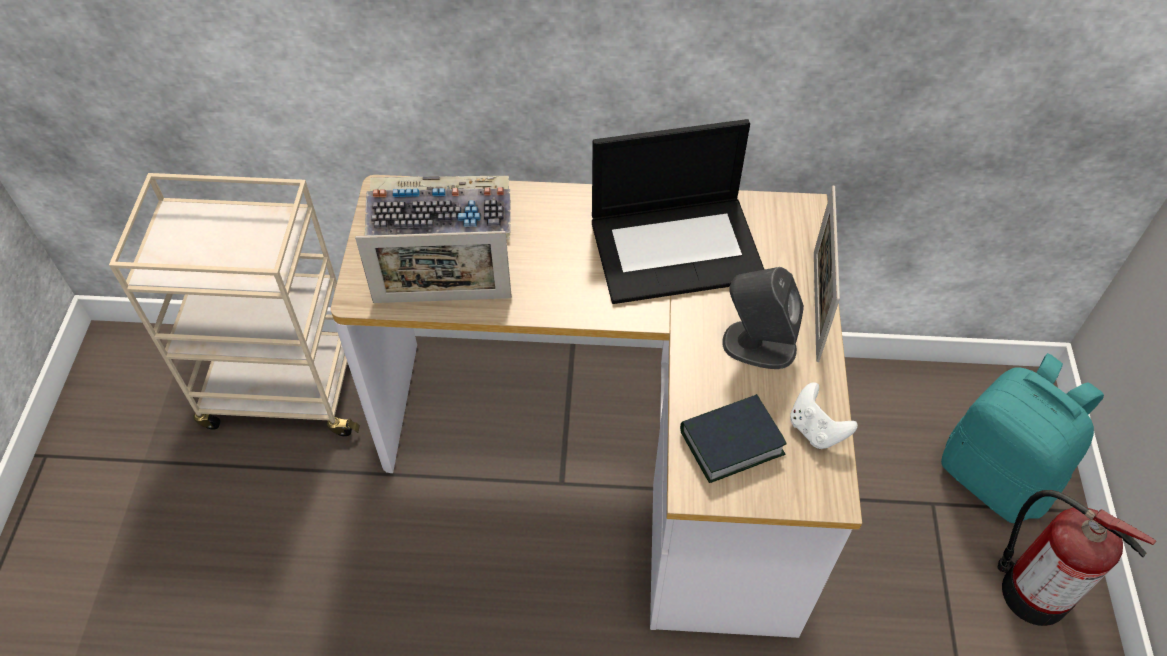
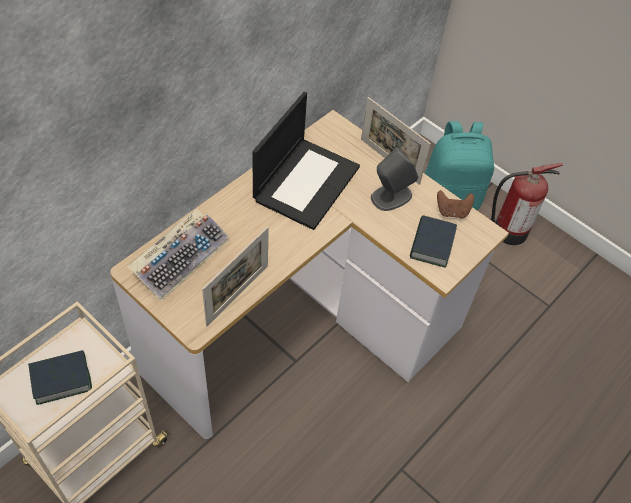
camera: 55 degrees left, 0 degrees up
(222, 245) = (61, 379): none -> book
(816, 429) = (452, 212): white game controller -> brown game controller

